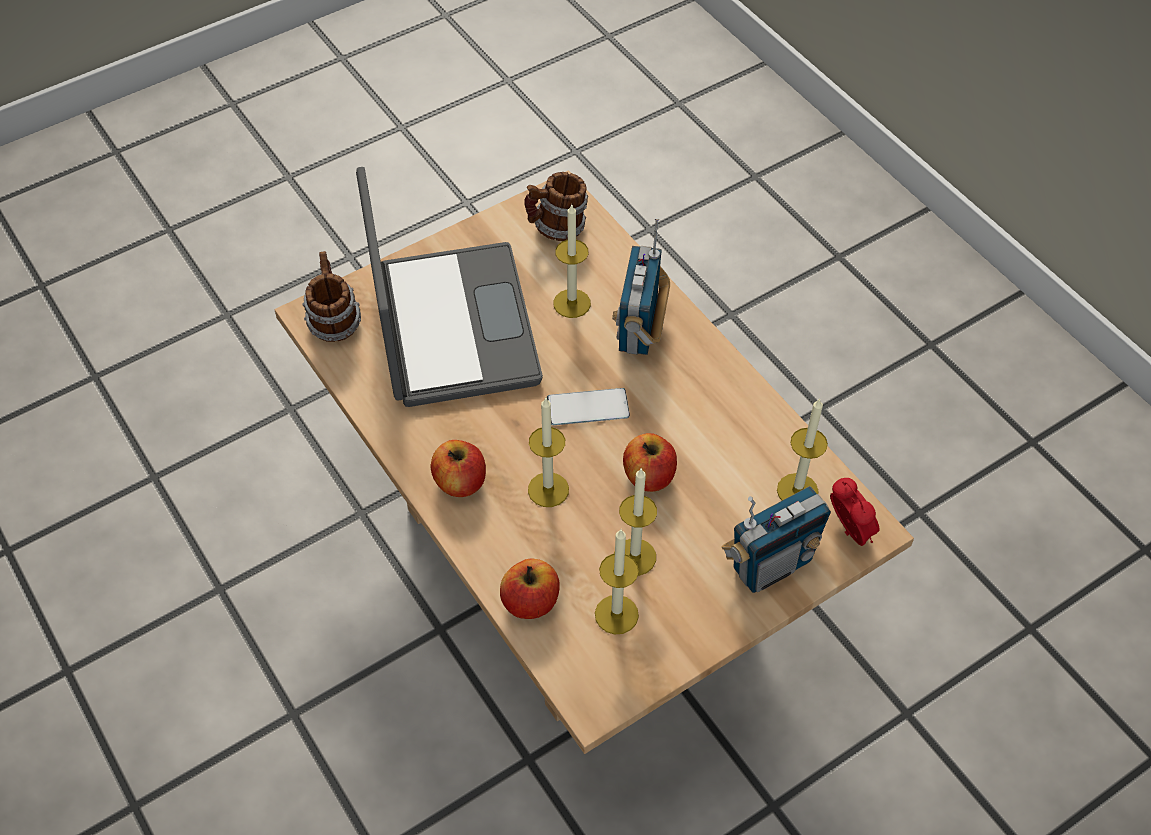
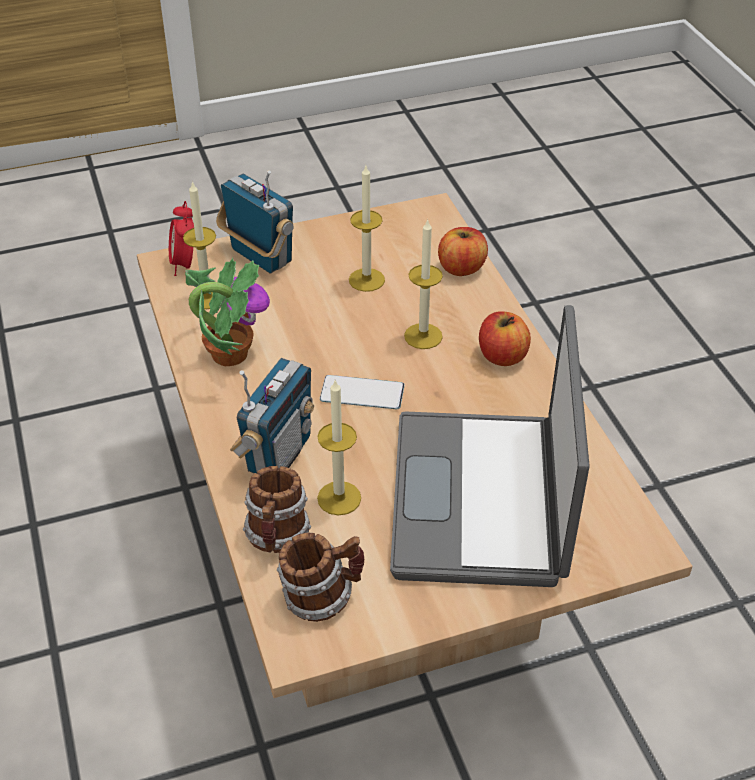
camera: 165 degrees left, 10 degrees down
(333, 321) = (619, 533): mug -> mug (278, 538)
(616, 614) = (396, 250): candle -> none
(649, 476) = (329, 329): apple -> none
(736, 424) = (228, 353): none -> potted plant
(771, 564) = (260, 257): radio -> radio turned 60 degrees clockwise

